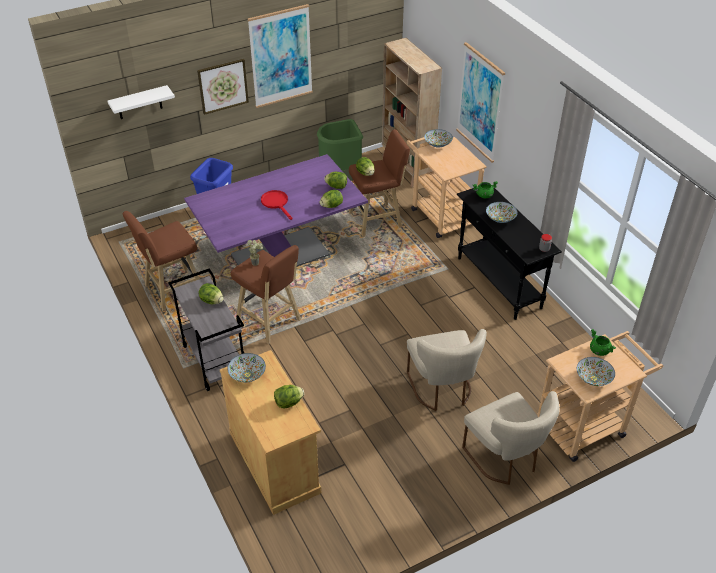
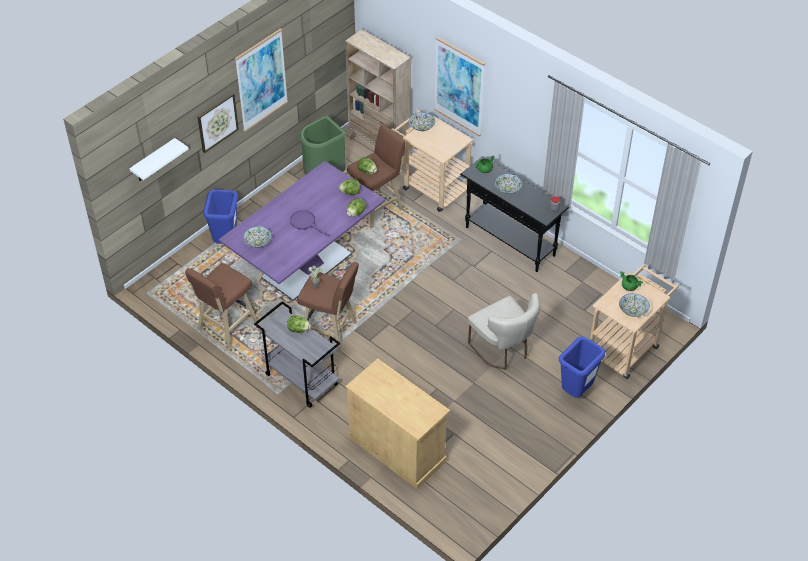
camera: 20 degrees left, 5 degrees up
(247, 375) = (370, 384): bowl -> bowl (258, 242)
(276, 203) = (306, 223): red frying pan -> purple frying pan
(288, 403) = (415, 396): lettuce -> none
(506, 459) = (576, 392): beige chair -> blue trash can

